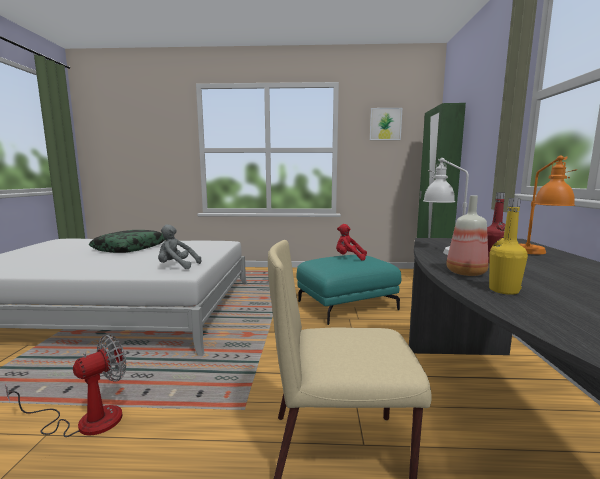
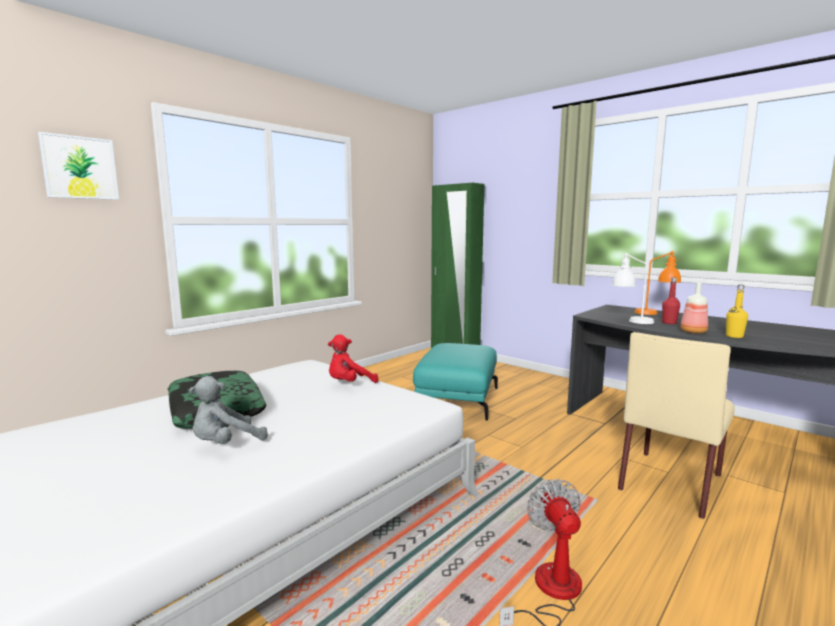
camera: 50 degrees left, 0 degrees up
(176, 266) = (393, 403): grey plush toy -> grey plush toy (226, 443)
(349, 258) = (455, 348): red plush toy -> red plush toy (349, 384)
(385, 124) = (393, 193): picture -> picture (80, 167)

